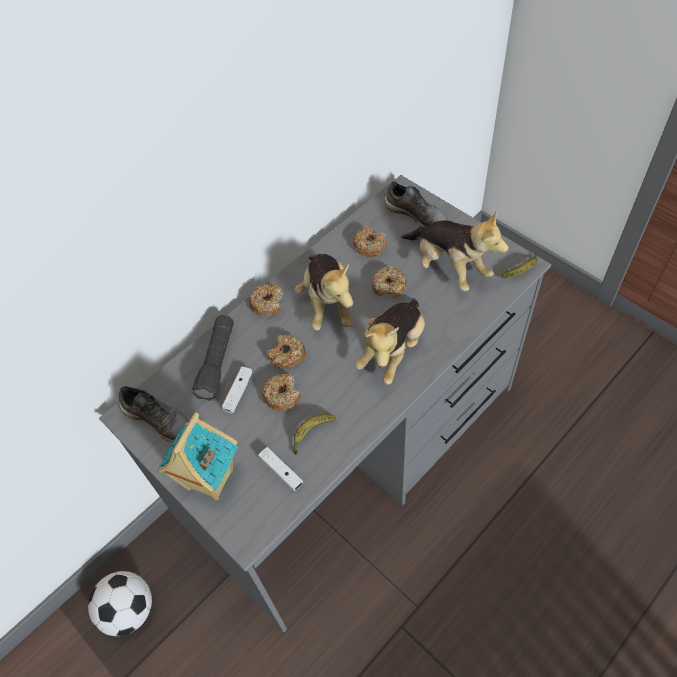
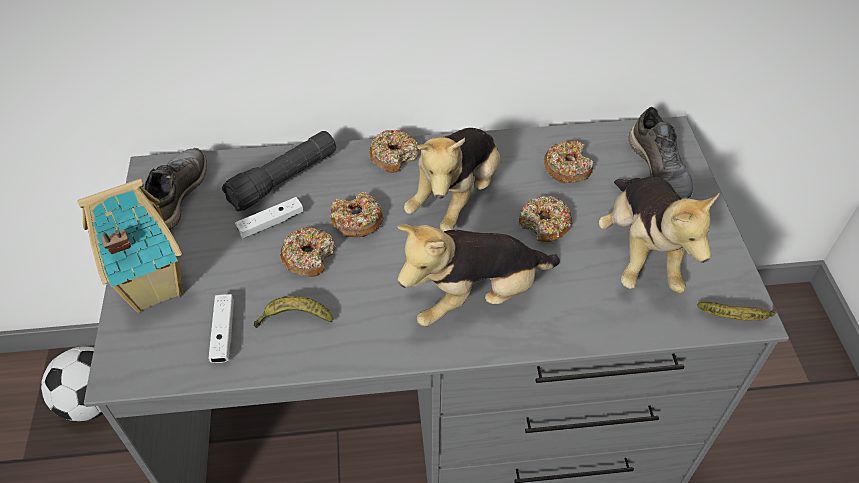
camera: 35 degrees right, 5 degrees down
(159, 419) = (176, 195): grey shoe -> grey shoe turned 150 degrees counterclockwise

